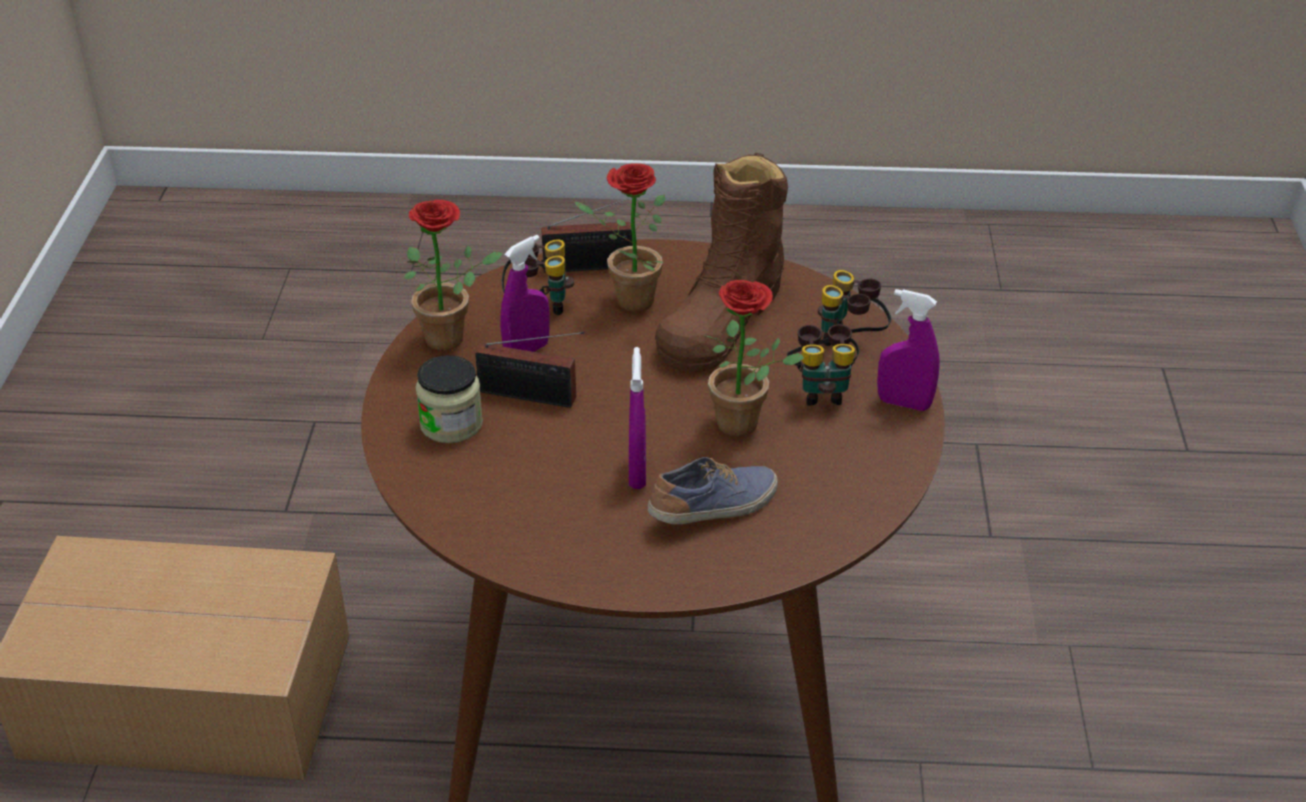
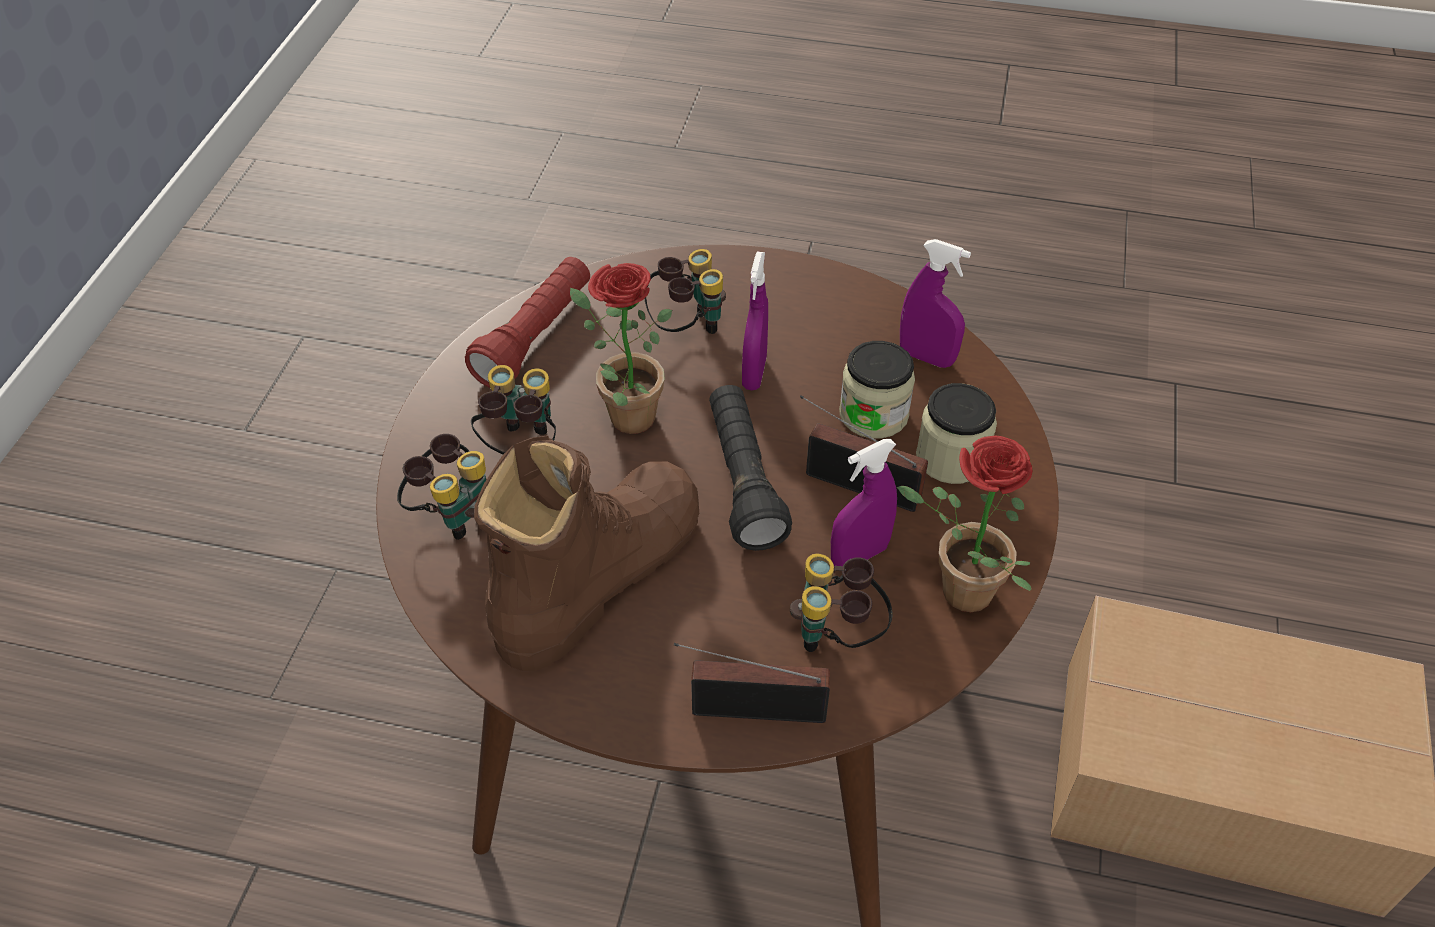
camera: 170 degrees left, 10 degrees up
(521, 450) = (873, 414): none -> jar
(626, 300) = (716, 628): potted plant -> none
(627, 388) = (743, 481): none -> black flashlight
(715, 509) = (686, 326): shoe -> binoculars
(858, 481) = (535, 337): none -> red flashlight
(904, 403) = (439, 418): purple spray bottle -> purple spray bottle (926, 357)

